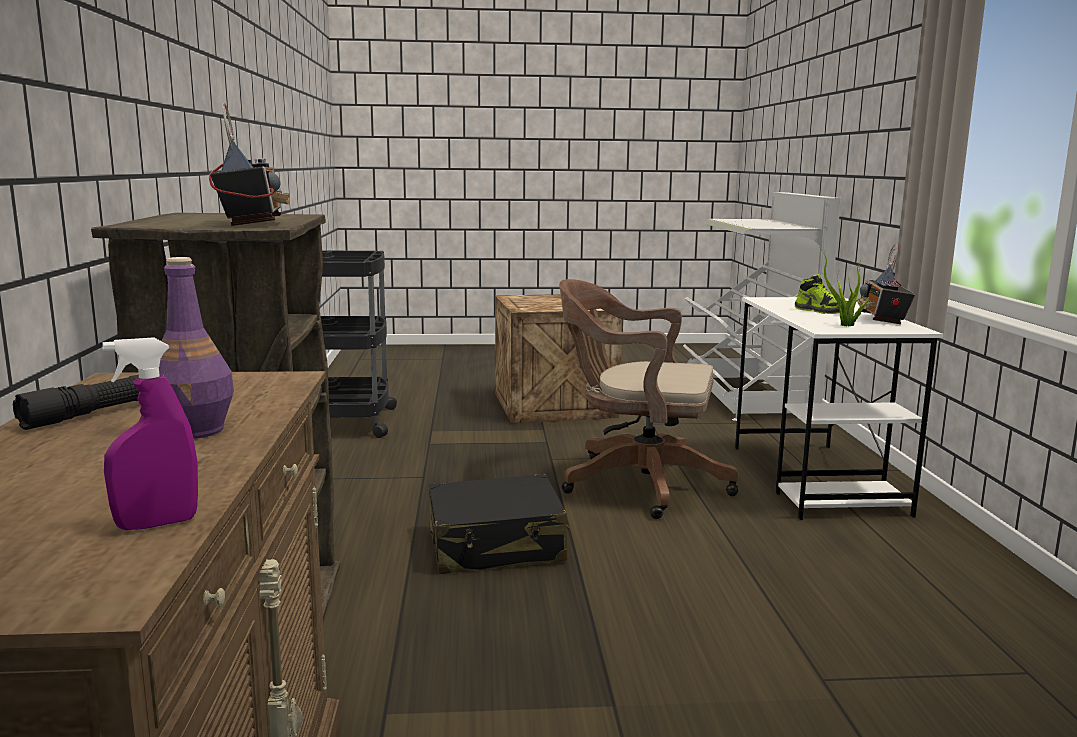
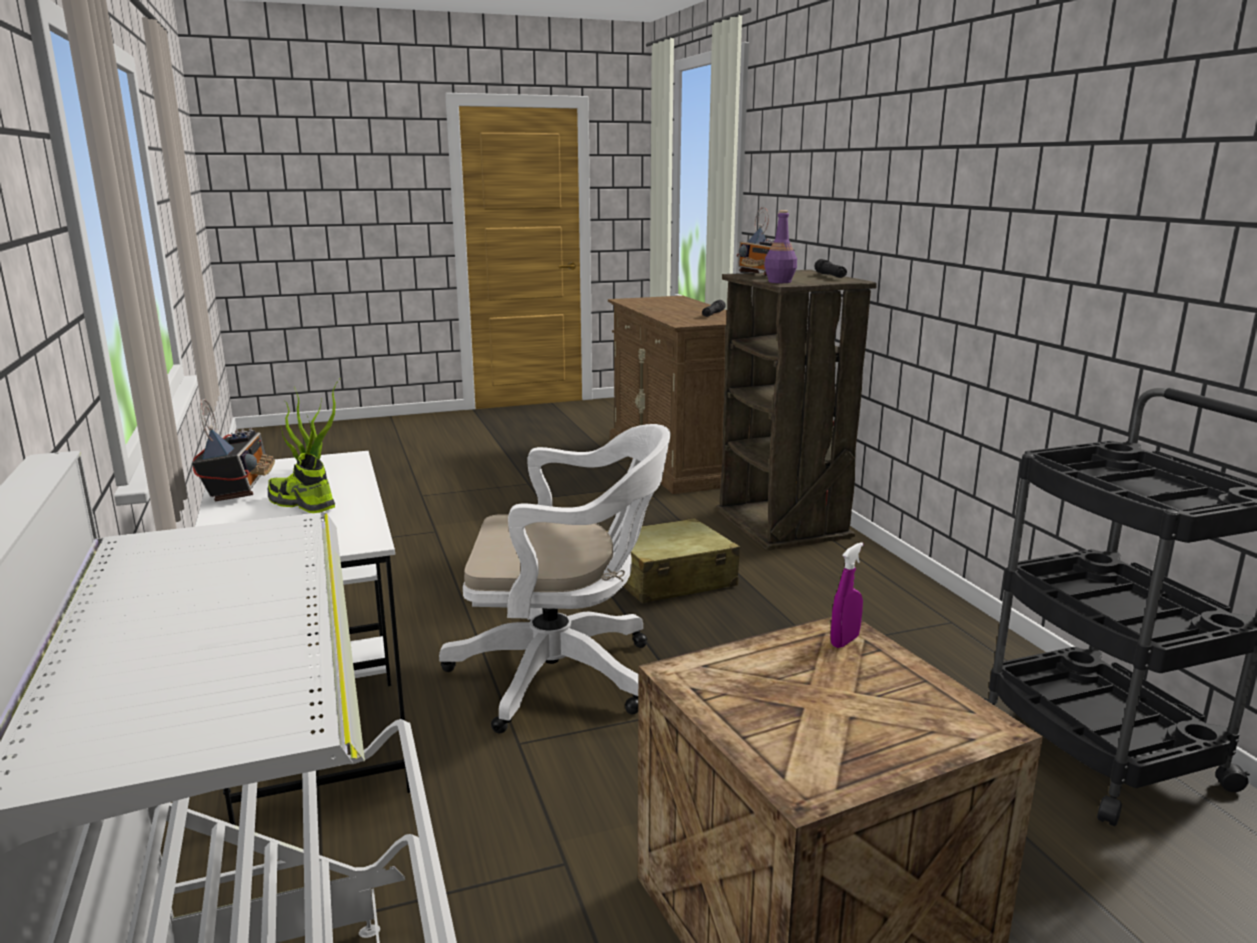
camera: 165 degrees right, 5 degrees up
(157, 524) = (633, 304): purple spray bottle -> purple spray bottle (844, 641)
(171, 217) = (830, 276): none -> black flashlight
(195, 430) = (670, 313): purple bottle -> purple bottle (779, 282)
(496, 546) = (669, 579): black suitcase -> beige suitcase
(636, 483) = (564, 674): brown office chair -> white office chair

